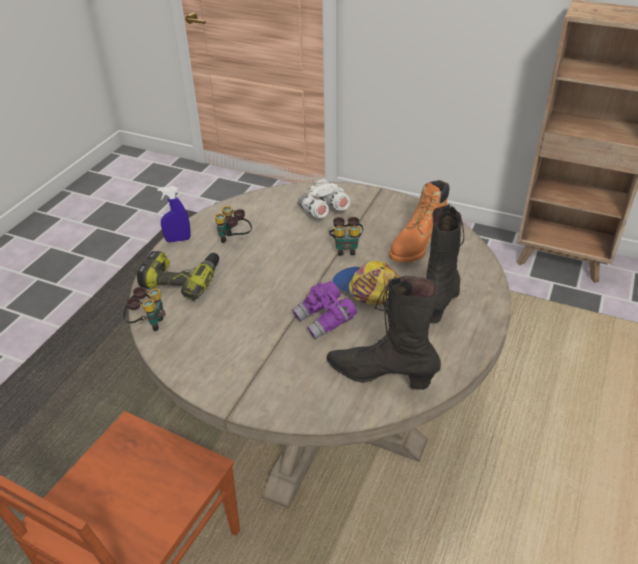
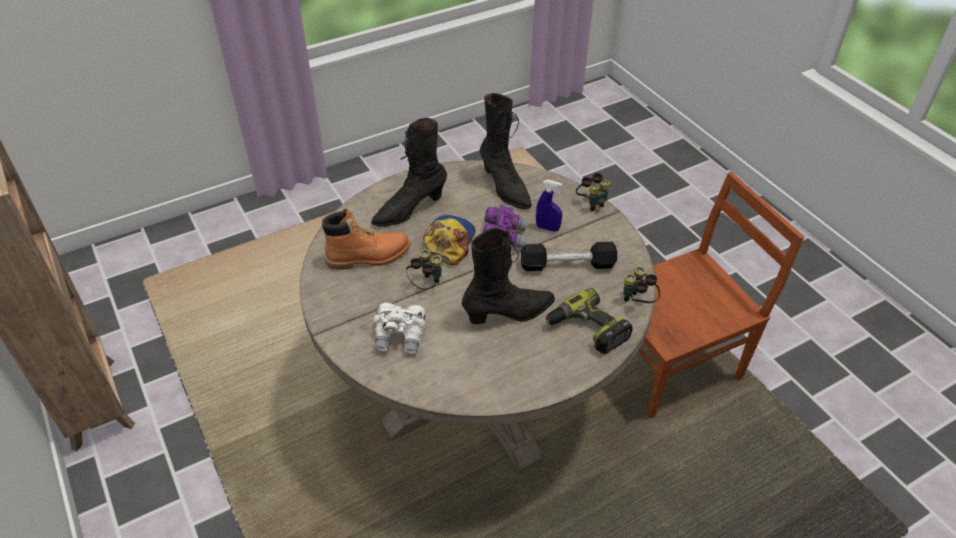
camera: 145 degrees left, 5 degrees up
(178, 240) = (563, 381): blue spray bottle -> blue spray bottle (547, 228)
(234, 240) = (511, 349): binoculars -> binoculars (591, 203)
(239, 324) = (567, 265): none -> black dumbbell
(257, 261) = (509, 313): none -> black boot
(369, 289) = (449, 241): cap -> cap turned 150 degrees counterclockwise

